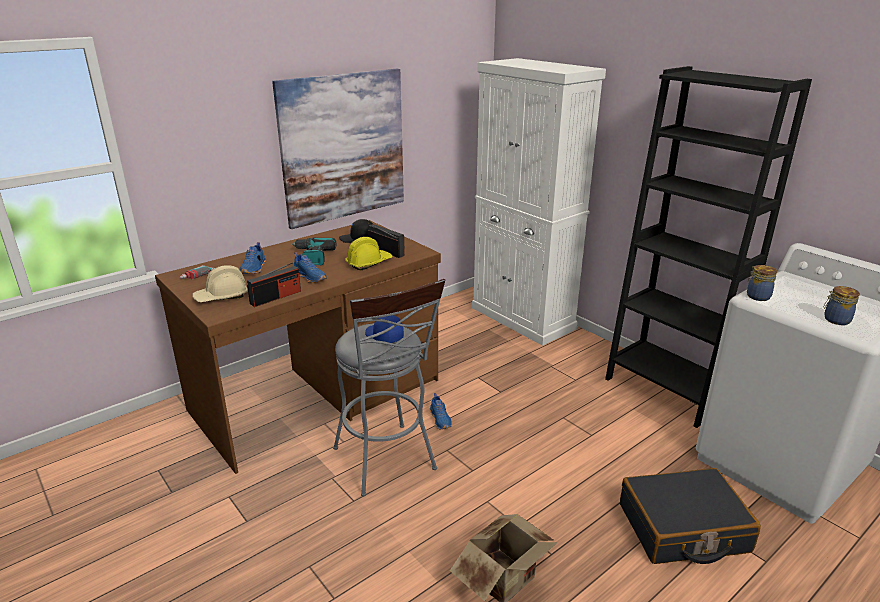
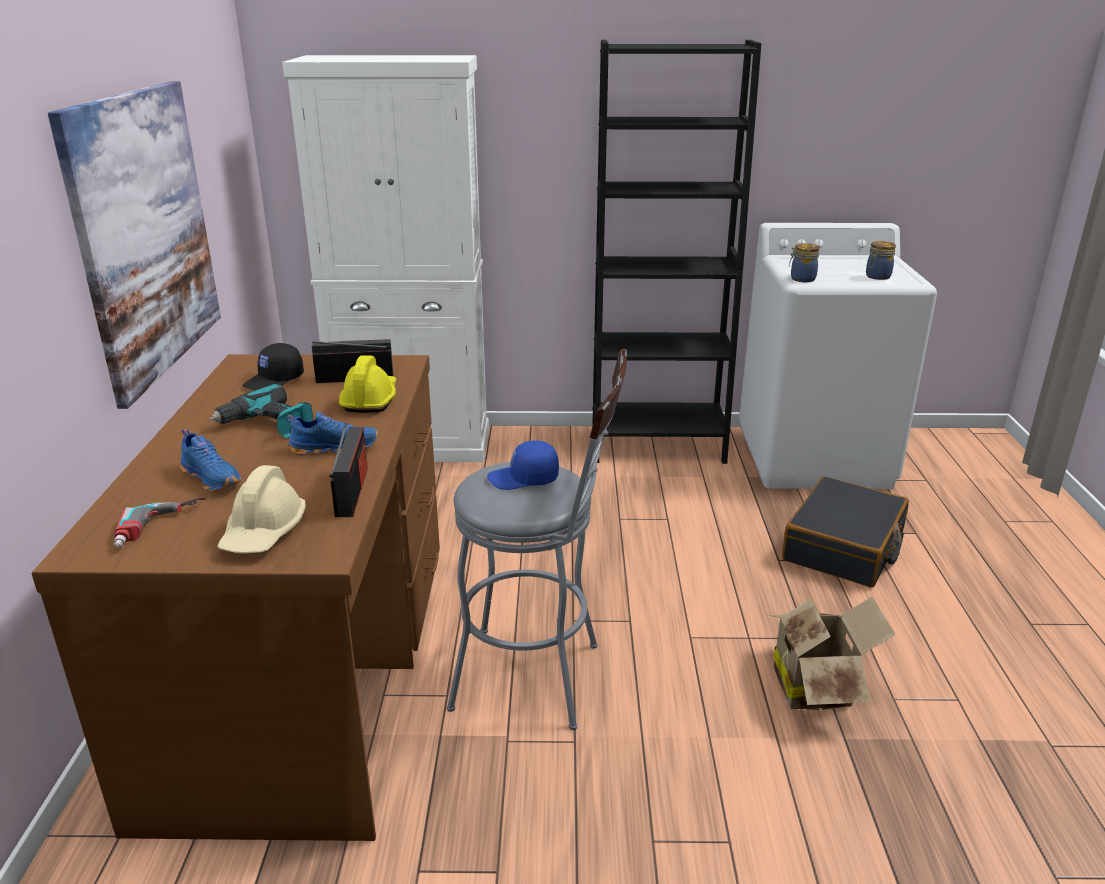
camera: 50 degrees left, 0 degrees up
(441, 419) = (513, 596): blue shoe -> none

